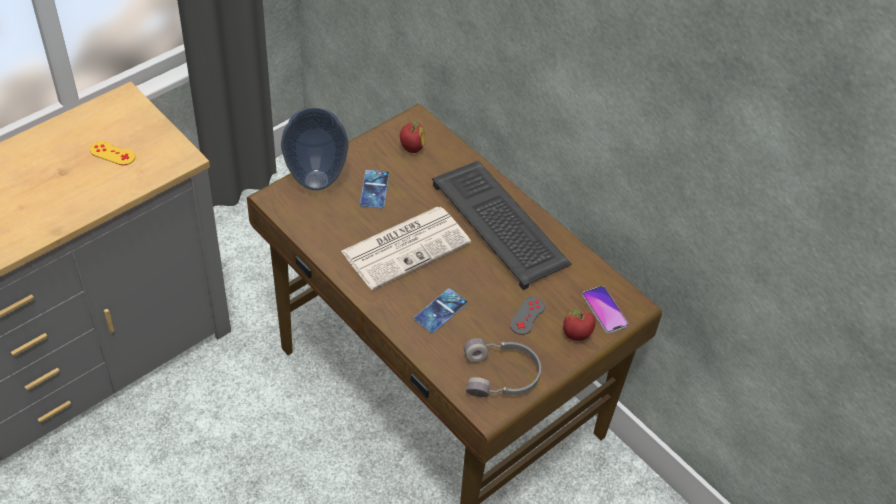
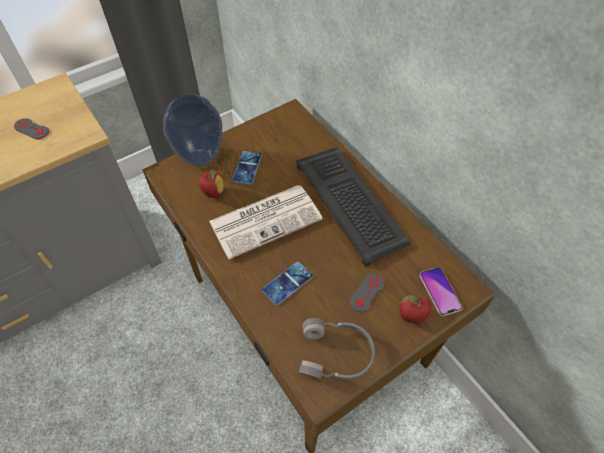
camera: 10 degrees right, 5 degrees up
(112, 153) = (31, 129): yellow game controller -> grey game controller
(411, 148) = (283, 134): apple -> apple (213, 193)

